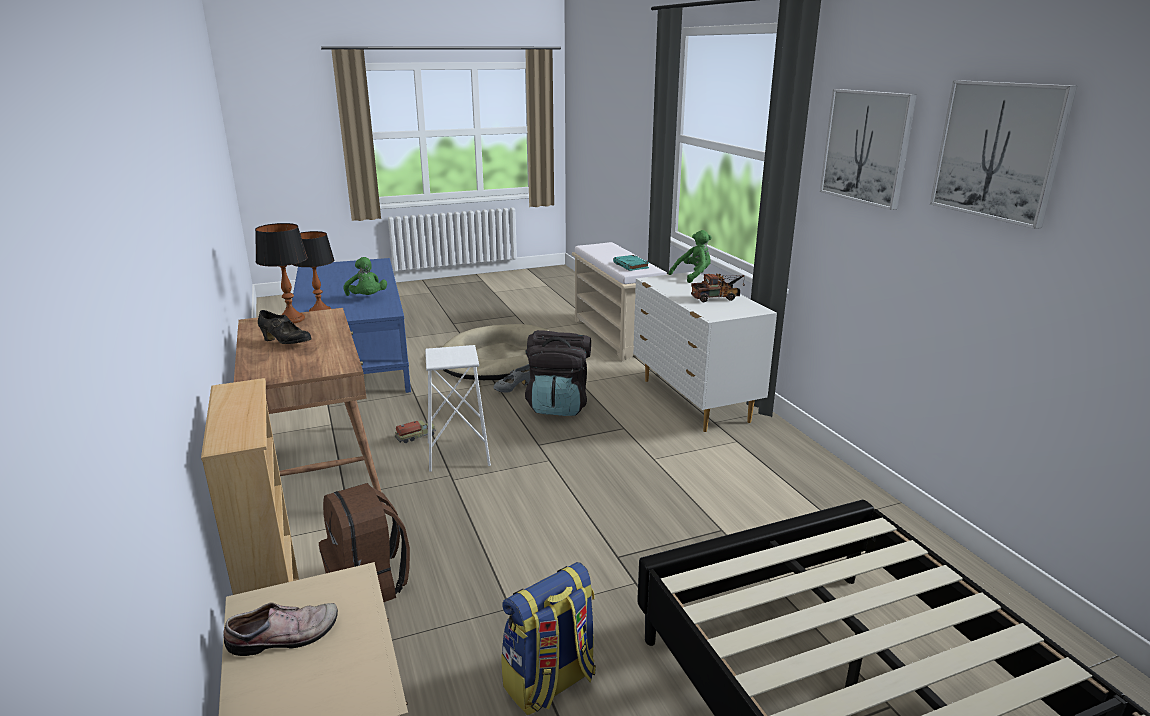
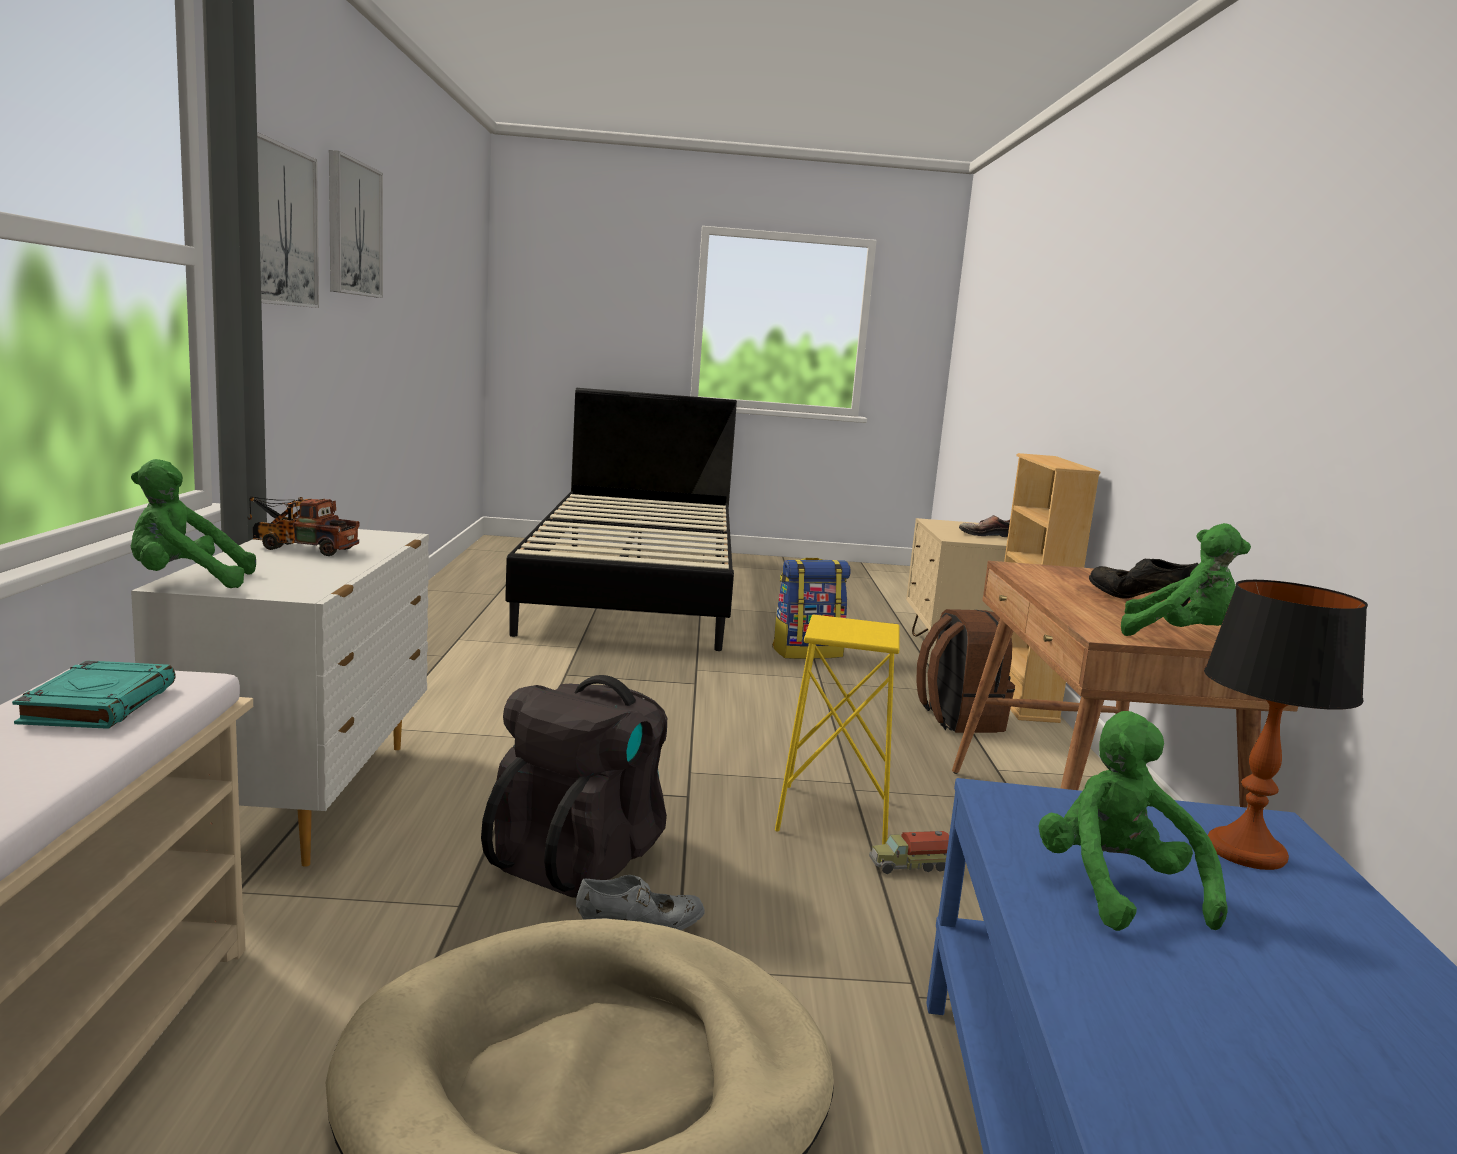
camera: 160 degrees left, 10 degrees down
(291, 319) = (1181, 636): table lamp -> green plush toy
(458, 454) = (833, 815): white stool -> yellow stool

